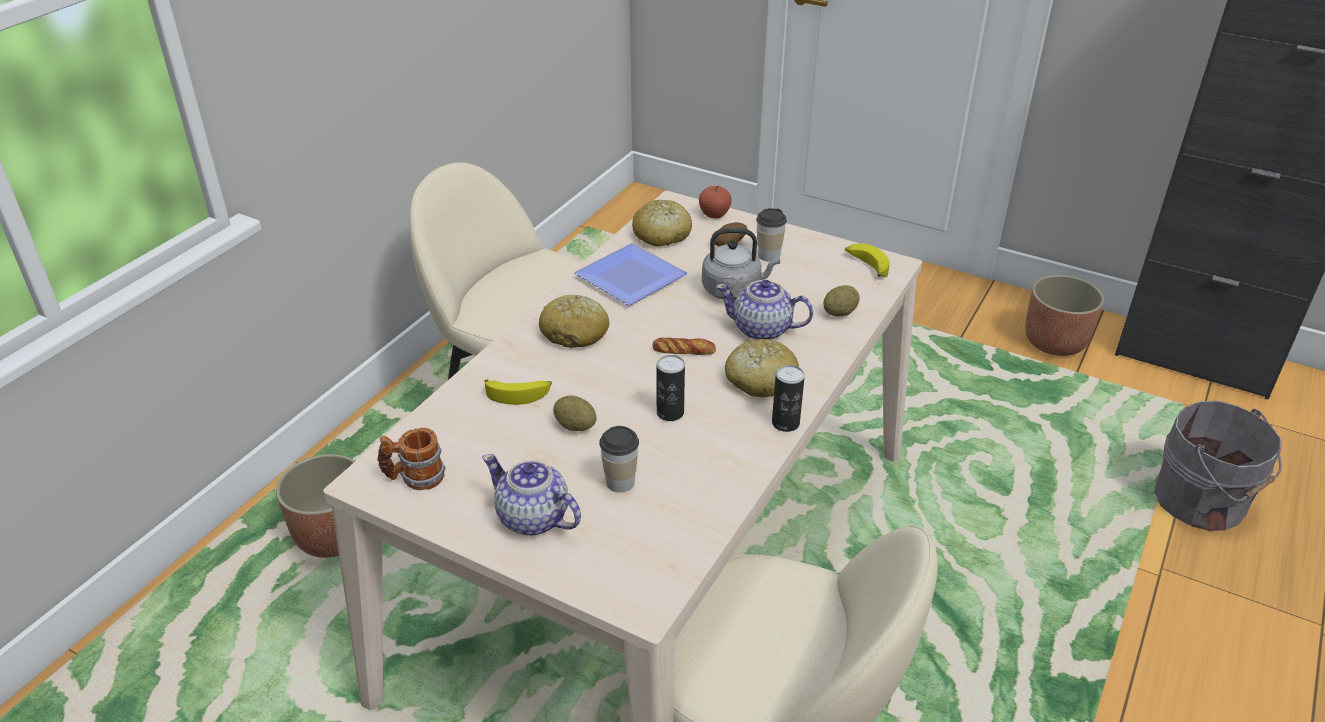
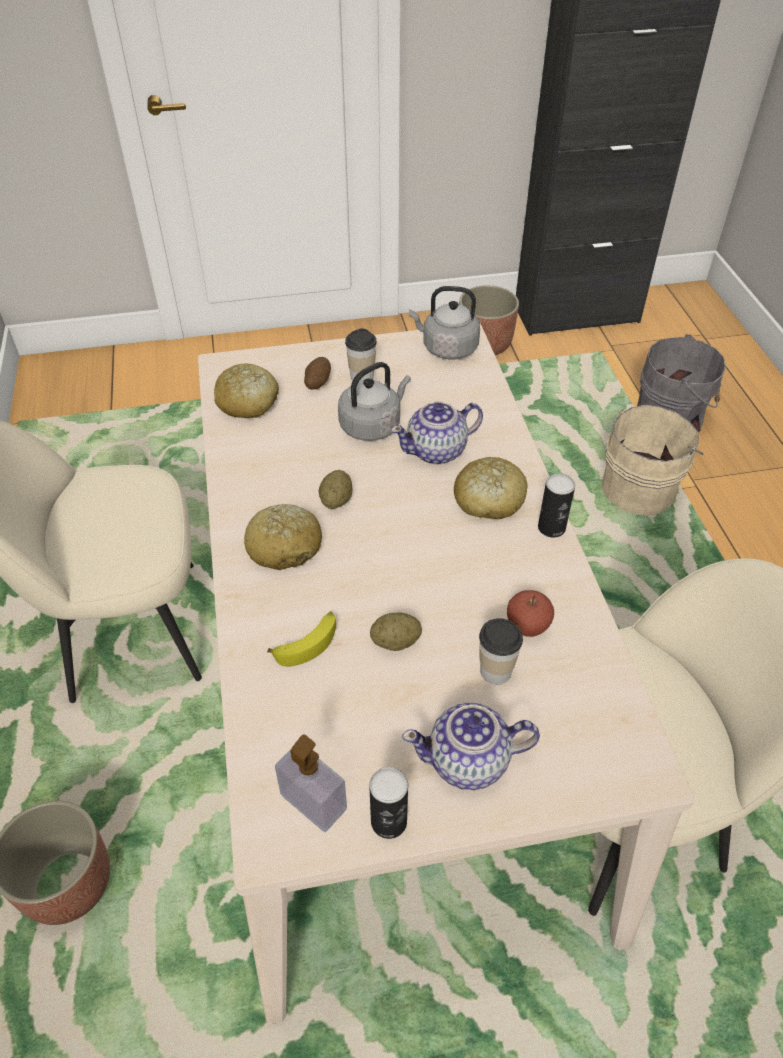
camera: 40 degrees left, 10 degrees up
(414, 477) = (313, 802): mug -> soap dispenser
(634, 278) = (274, 459): plate -> none
(670, 412) = (457, 575): can -> can (389, 821)
(684, 350) = (398, 508): bread -> none
(714, 215) = (272, 359): apple -> apple (527, 626)
(840, 313) = (476, 402): potato -> potato (336, 500)
(866, 266) = (446, 348): banana -> grey kettle
(1089, 543) = (640, 488): none -> beige bucket

